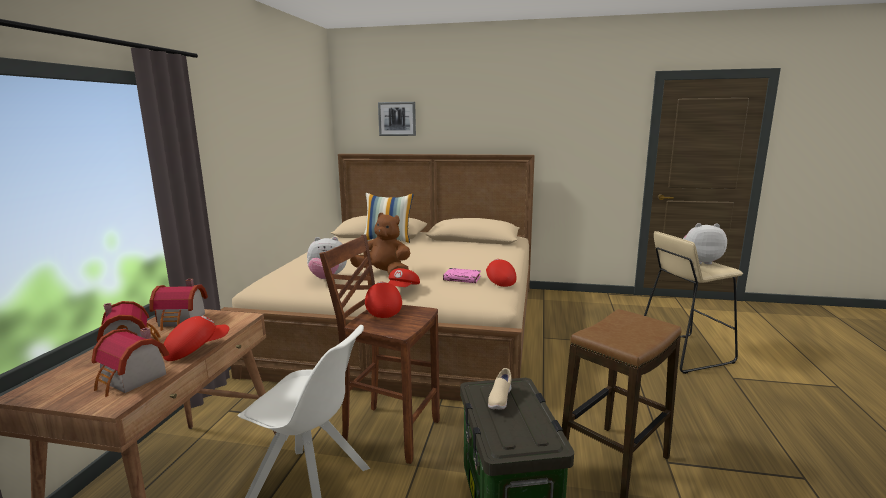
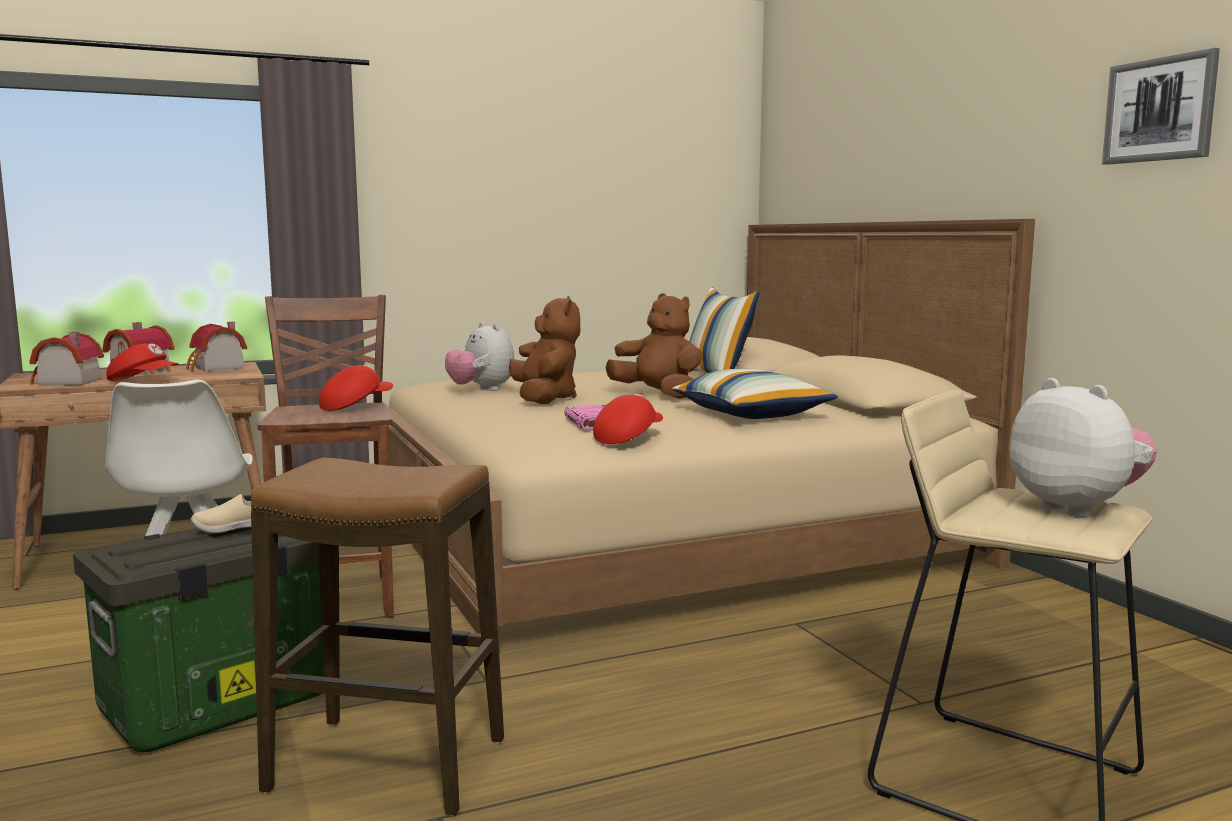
camera: 55 degrees right, 5 degrees down
(397, 119) = (831, 153): picture -> picture (1160, 110)
(403, 289) = (495, 413): red cap -> none
(415, 256) = (658, 395): none -> brown plush toy
(483, 255) = (752, 414): none -> pillow

